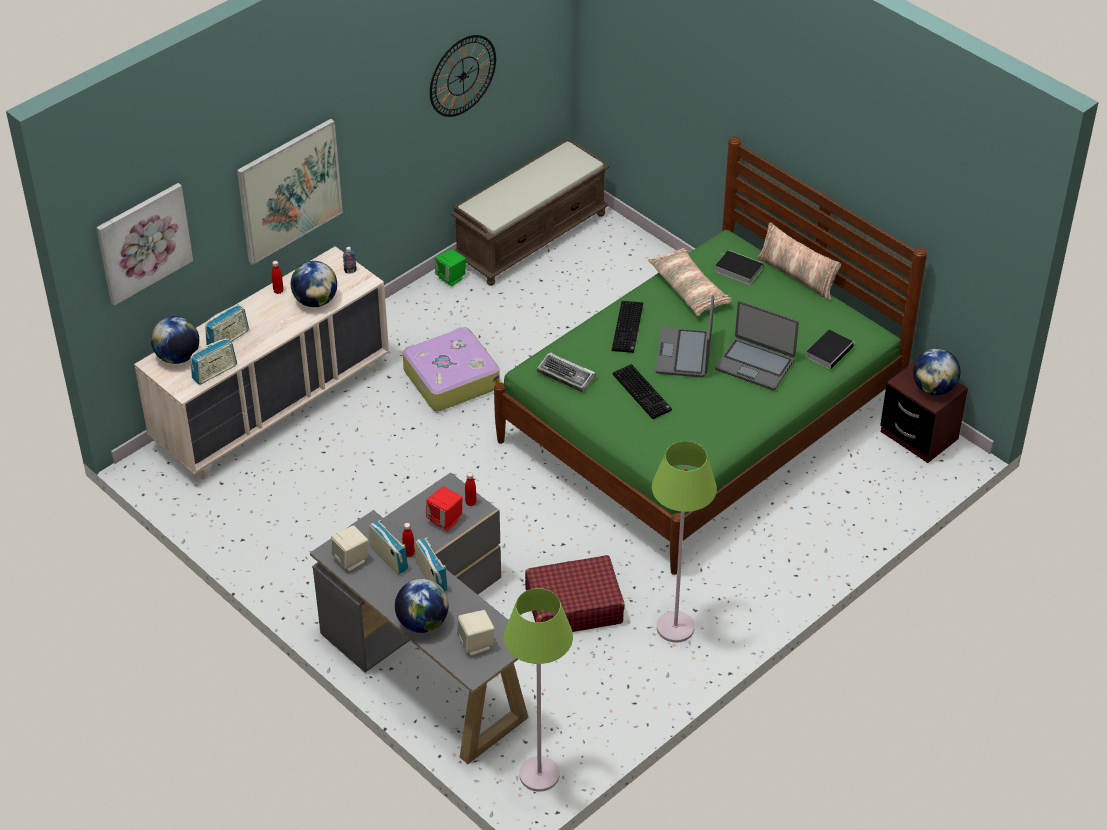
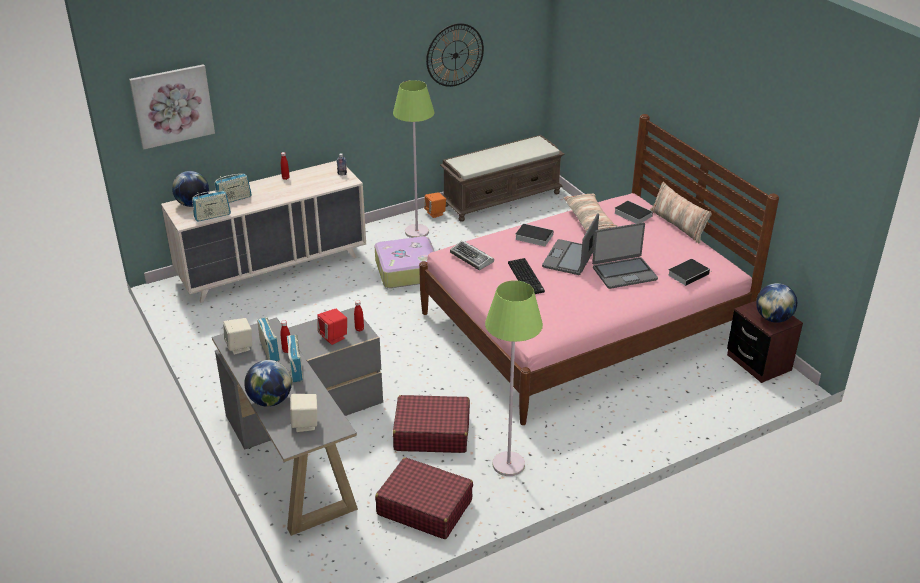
camera: 15 degrees right, 10 degrees down
(289, 190) = (303, 103): picture -> none
(315, 301) = (308, 187): globe -> none
(451, 278) = (435, 213): green speaker -> orange speaker
(539, 775) = (346, 557): green floor lamp -> green floor lamp (416, 232)
(601, 699) = (424, 507): none -> red suitcase
(628, 328) = (532, 237): keyboard -> book
(700, 423) = (582, 326): green bed -> pink bed
(755, 364) = (624, 273): laptop -> laptop turned 60 degrees counterclockwise

